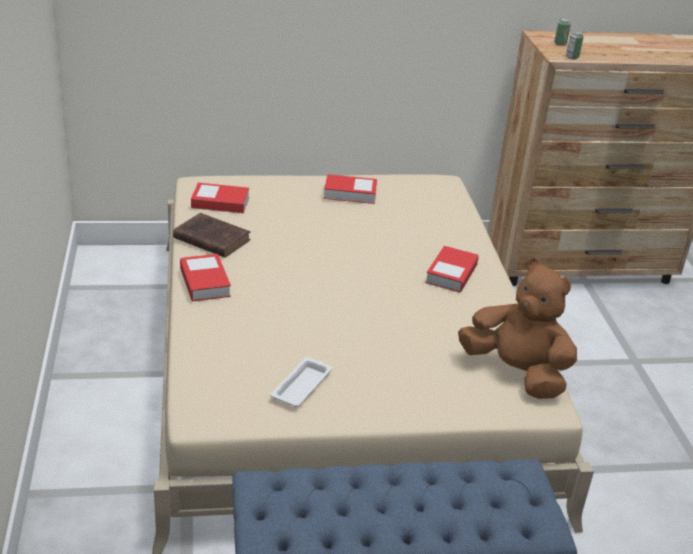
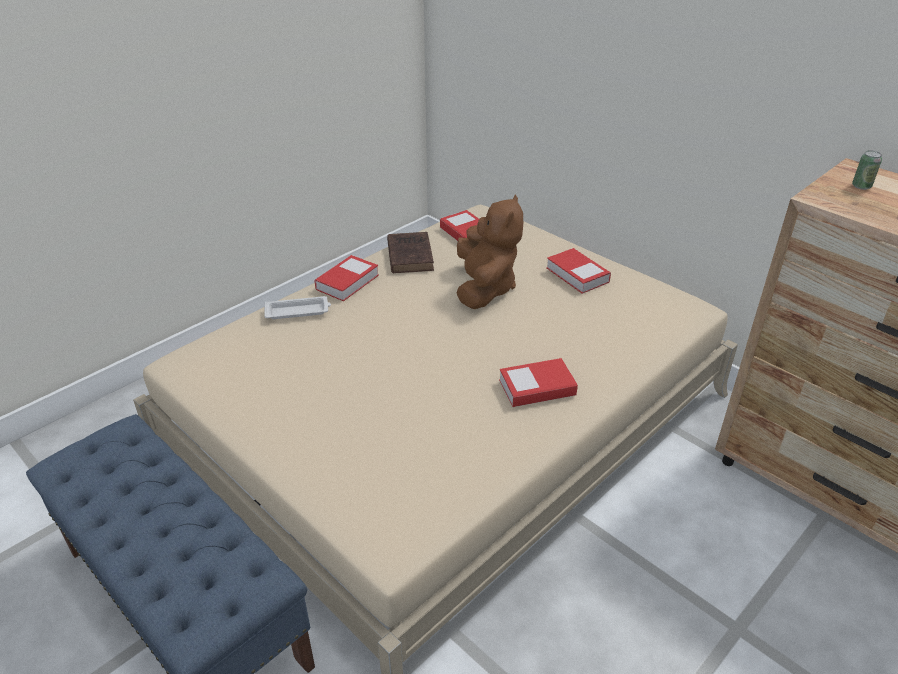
camera: 55 degrees right, 5 degrees up
(302, 385) = (263, 390): white tray -> white tray (298, 311)
(516, 373) = (421, 504): brown plush toy -> brown plush toy (484, 288)
(572, 57) = (837, 204): can -> none

